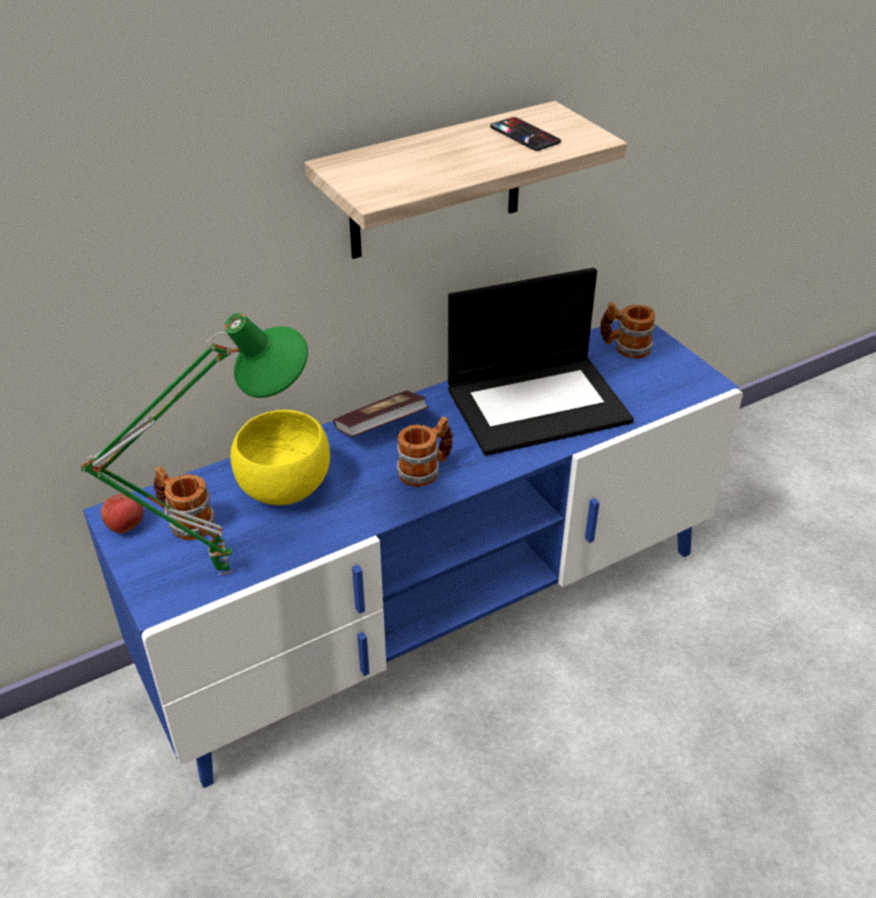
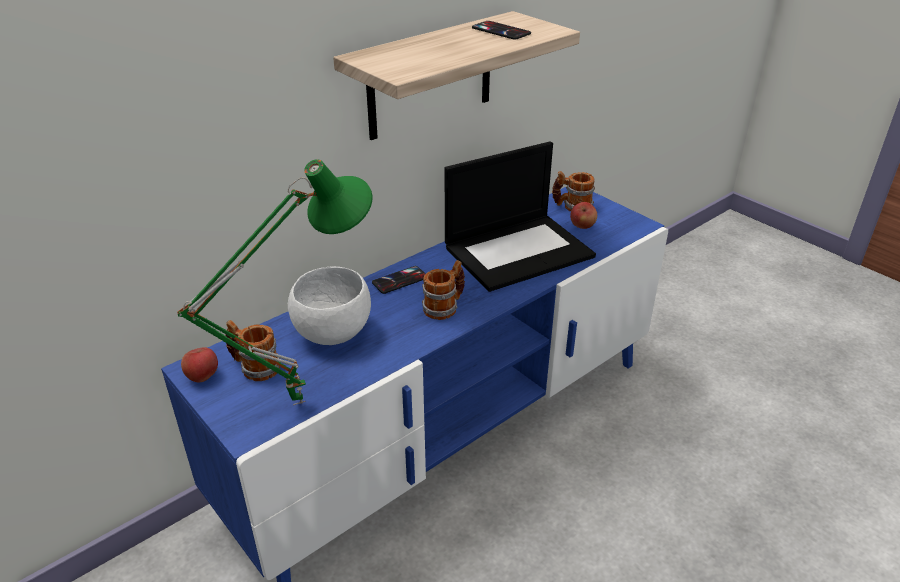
camera: 10 degrees left, 5 degrees down
(285, 489) = (333, 333): yellow bowl -> white bowl
(381, 428) = (400, 280): book -> phone
(630, 377) = (582, 226): none -> apple

